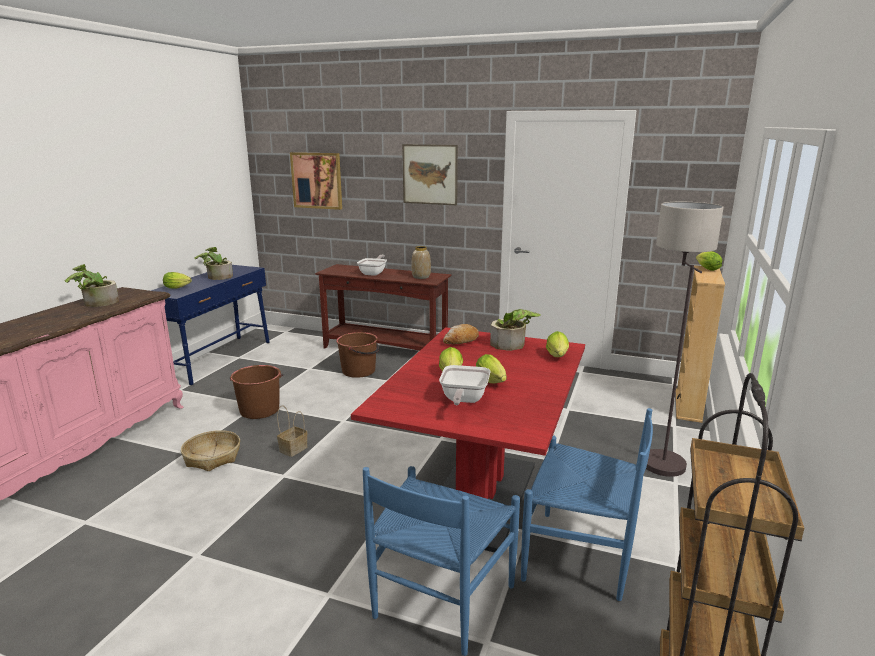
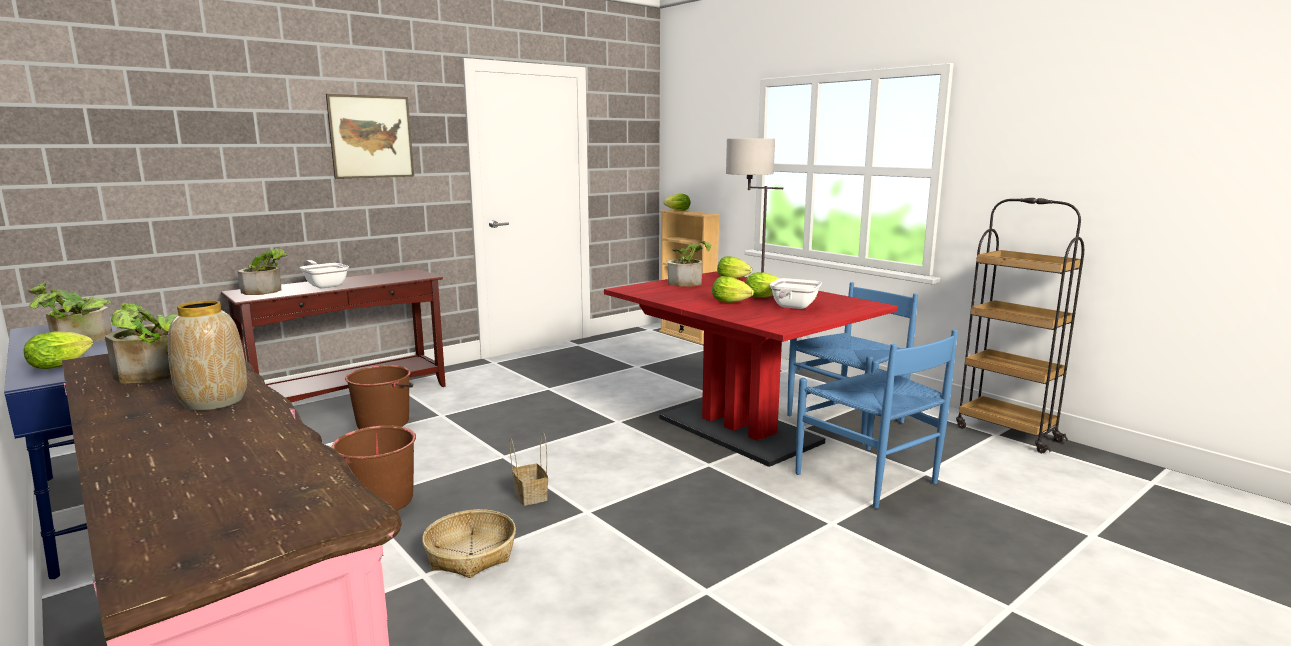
camera: 60 degrees left, 5 degrees down
(317, 180) = (160, 153): picture -> none
(347, 269) = (267, 290): none -> potted plant
(421, 277) = (398, 276): vase -> vase (213, 402)
(461, 341) = (653, 290): bread -> none
(463, 400) = (792, 307): frying pan -> frying pan turned 75 degrees clockwise

